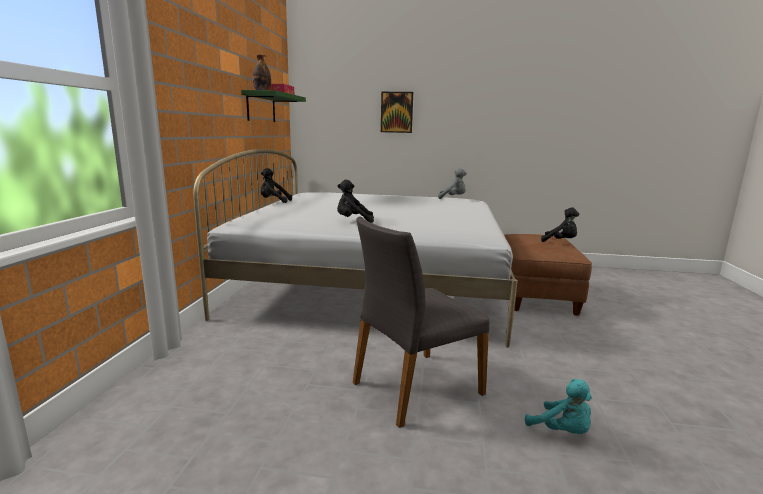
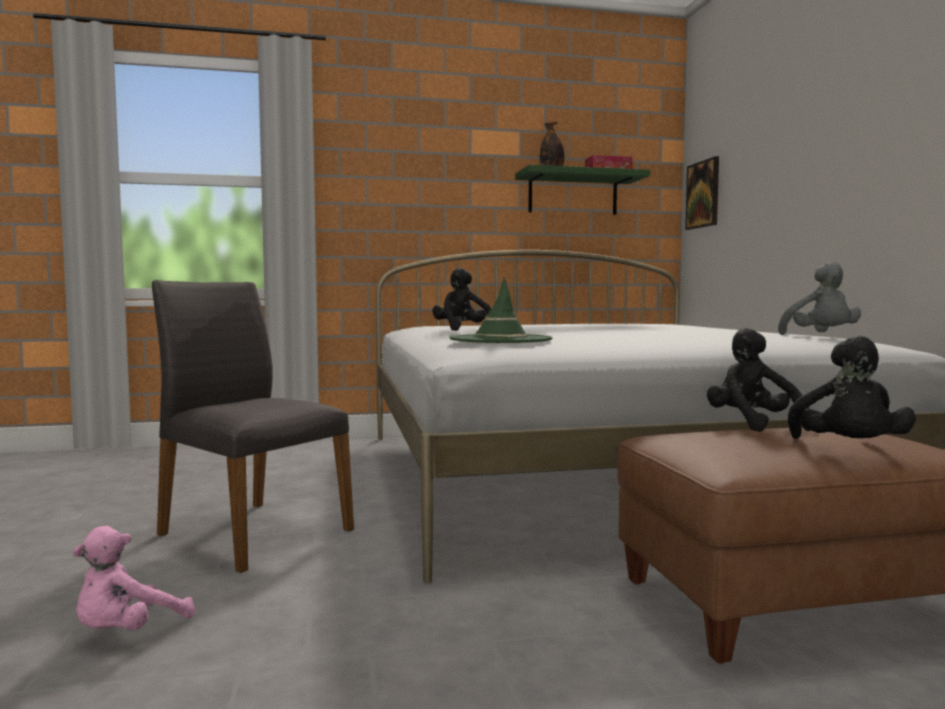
camera: 70 degrees right, 10 degrees down
(273, 202) = (543, 323): black plush toy -> black plush toy (752, 425)
(396, 112) = (799, 163): picture -> picture (703, 194)
(452, 225) = (500, 340): none -> green hat
(562, 431) = (127, 631): turquoise plush toy -> pink plush toy

